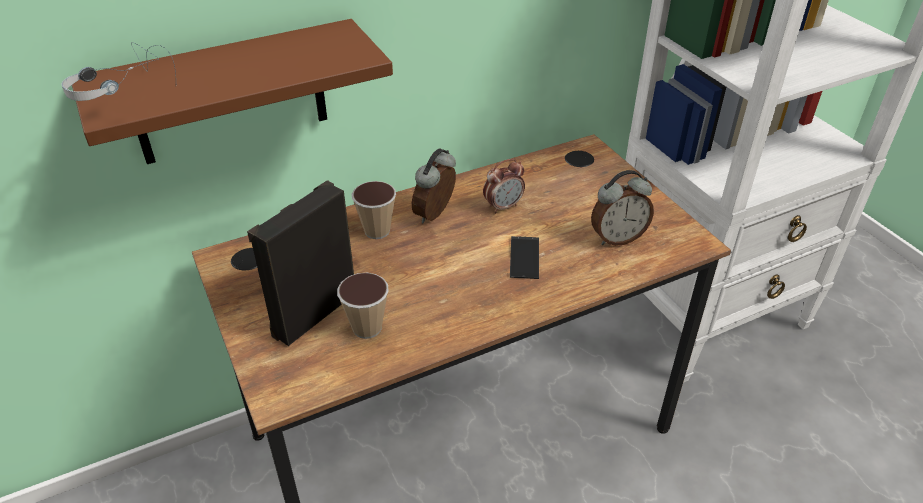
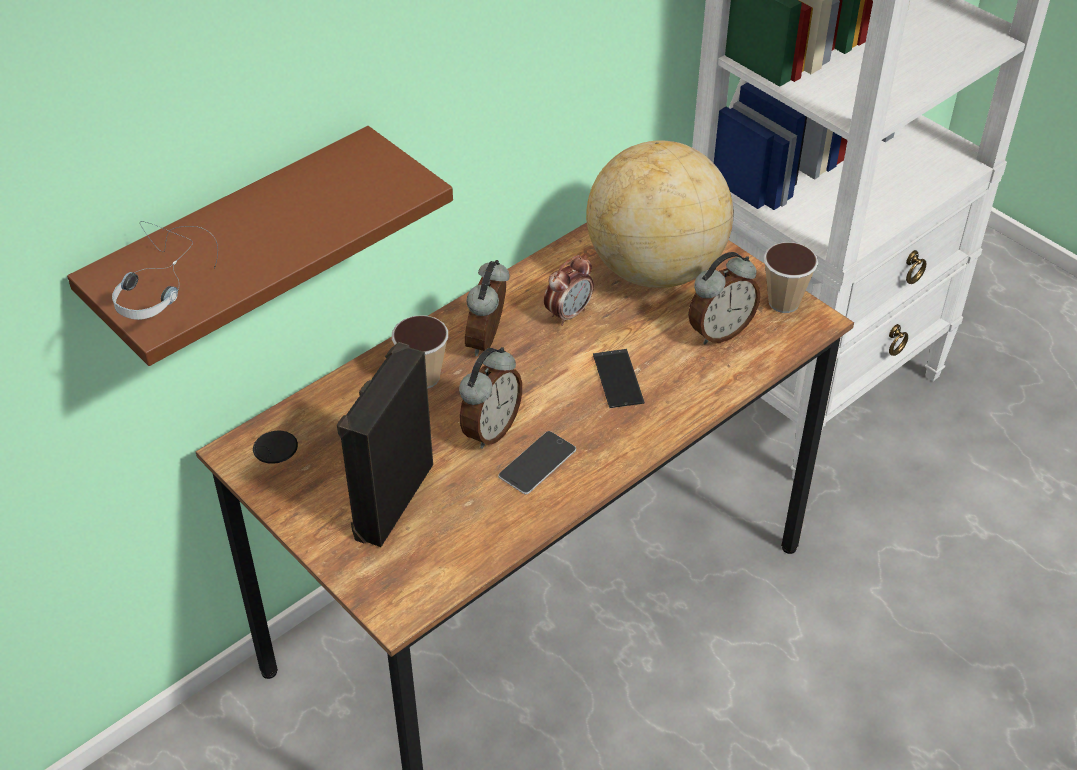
camera: 15 degrees left, 5 degrees up
(367, 328) = (465, 505): cup -> cup (783, 302)
(410, 276) = (490, 429): none -> alarm clock
(437, 307) = (537, 463): none -> phone
(580, 187) = (654, 269): none -> globe

